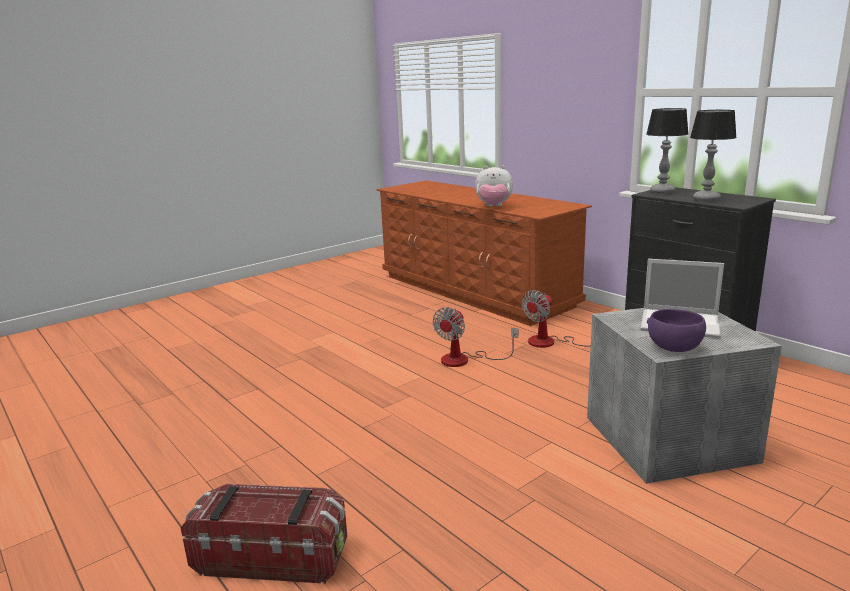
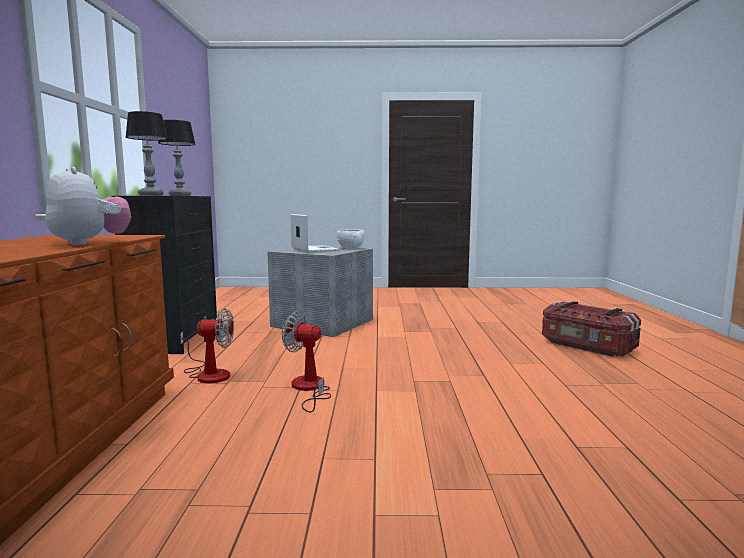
camera: 140 degrees left, 10 degrees down
(465, 360) = (309, 389): fan -> fan turned 135 degrees counterclockwise
(674, 348) = (351, 248): purple bowl -> white bowl

